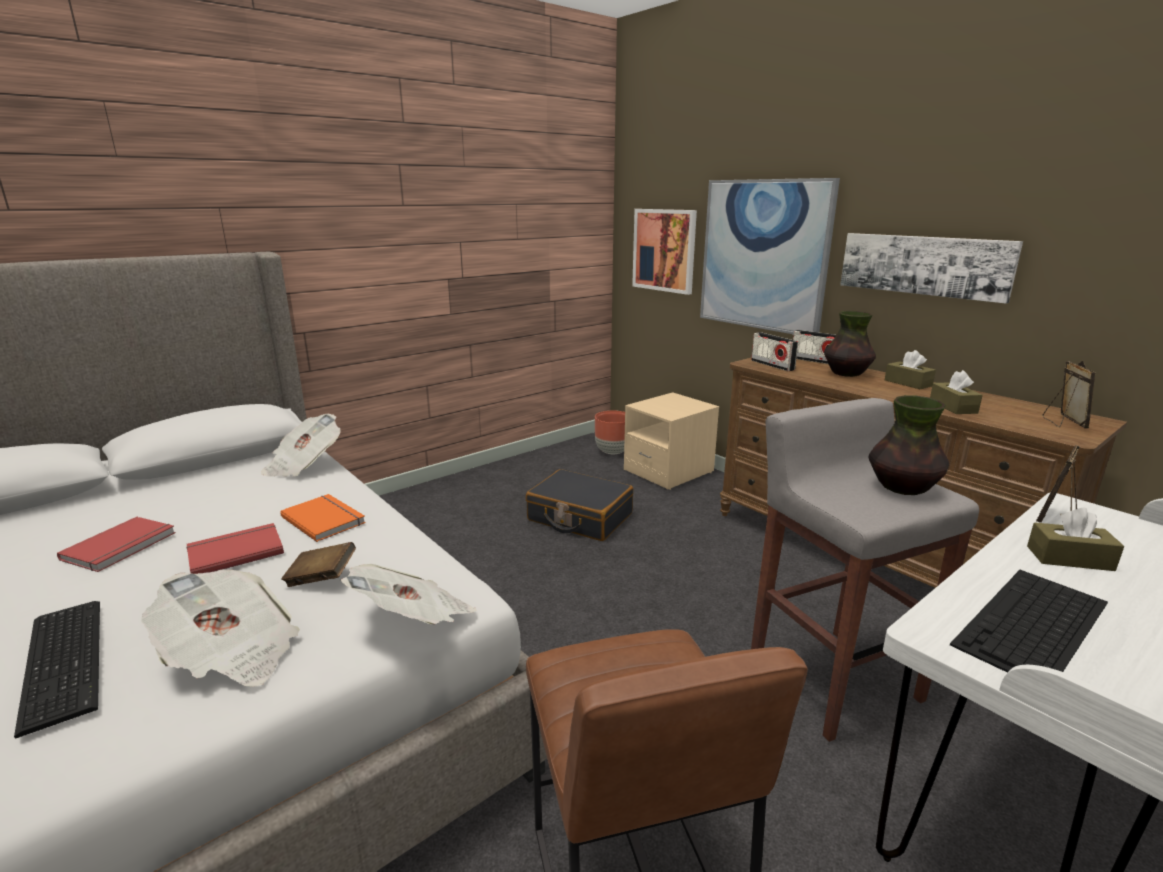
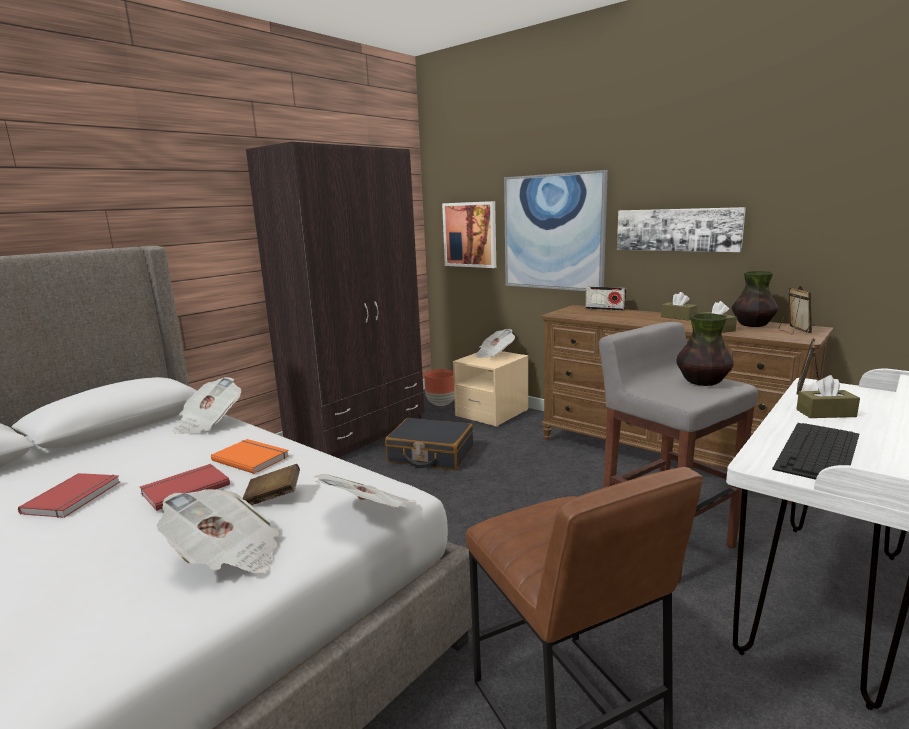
camera: 10 degrees left, 5 degrees down
(68, 658) = (80, 578): keyboard -> none
(507, 479) = (359, 433): none -> brown wardrobe
(678, 401) = (494, 354): none -> newspaper
(772, 365) = (574, 314): radio -> none
(846, 374) = (631, 315): vase -> vase (753, 325)

